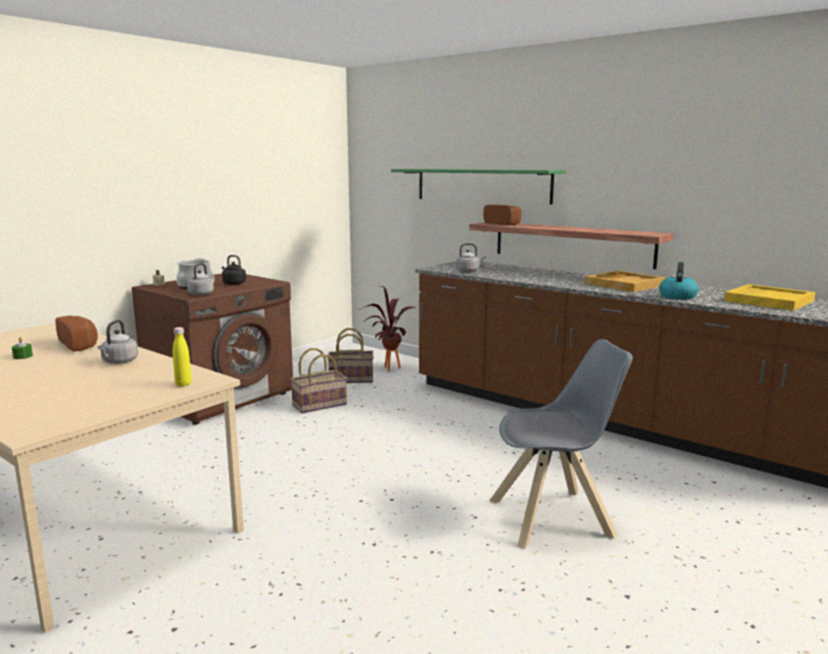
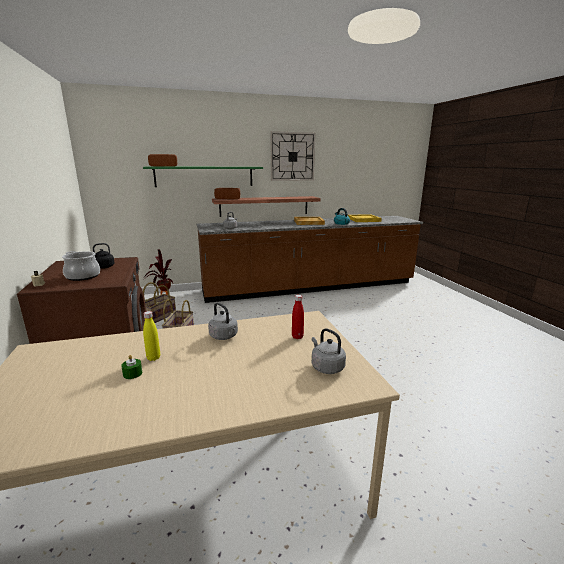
camera: 55 degrees left, 5 degrees up
(80, 344) = (137, 344): bread -> bread (164, 166)
(140, 385) = (297, 337): none -> red bottle
(183, 384) = (312, 325): yellow bottle -> yellow bottle (153, 358)
(202, 293) = (115, 279): grey kettle -> grey kettle (326, 367)
(554, 518) = (373, 327): grey chair -> none
(632, 150) = (292, 156): none -> wall clock

